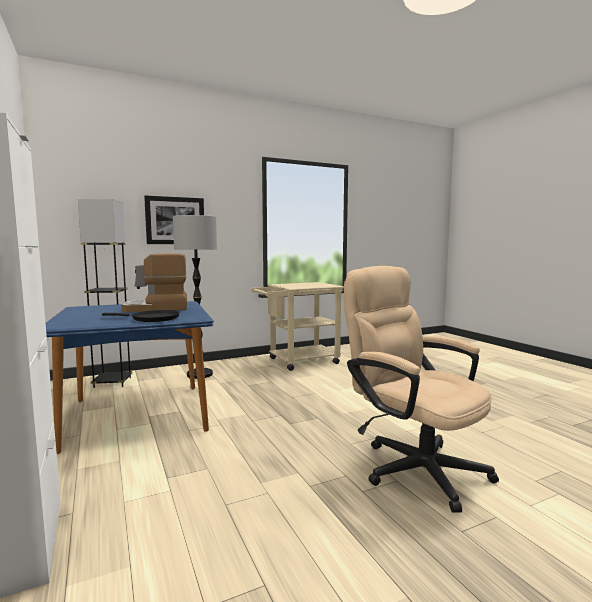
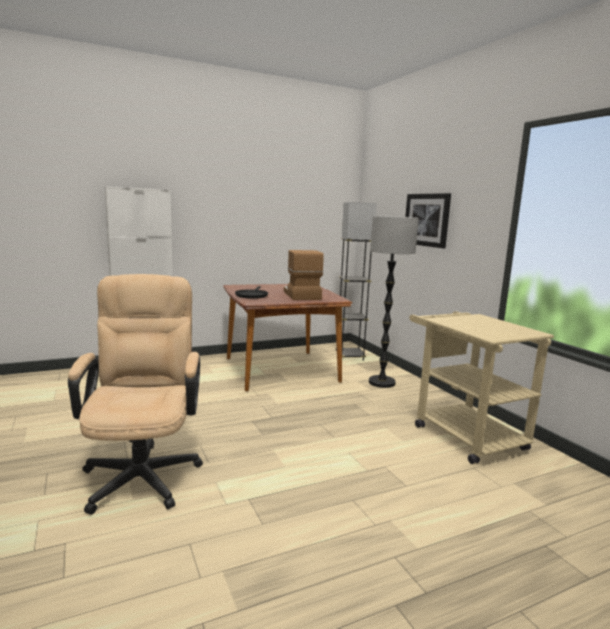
camera: 90 degrees right, 5 degrees up
(139, 415) = (281, 370): blue dining table -> brown dining table
(413, 465) = (144, 471): beige office chair -> beige office chair turned 60 degrees counterclockwise

